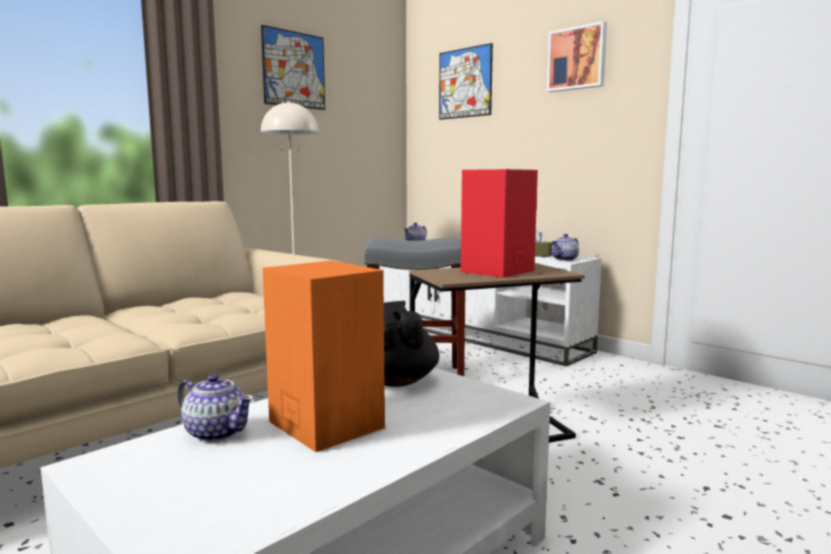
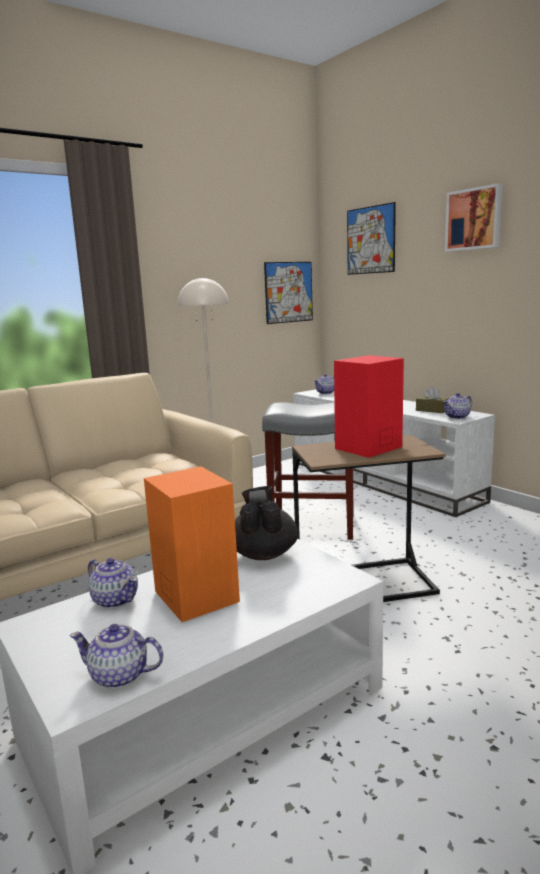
camera: 10 degrees right, 5 degrees up
(245, 517) = (119, 676): none -> teapot
(294, 69) = (208, 241): picture -> picture (288, 292)

